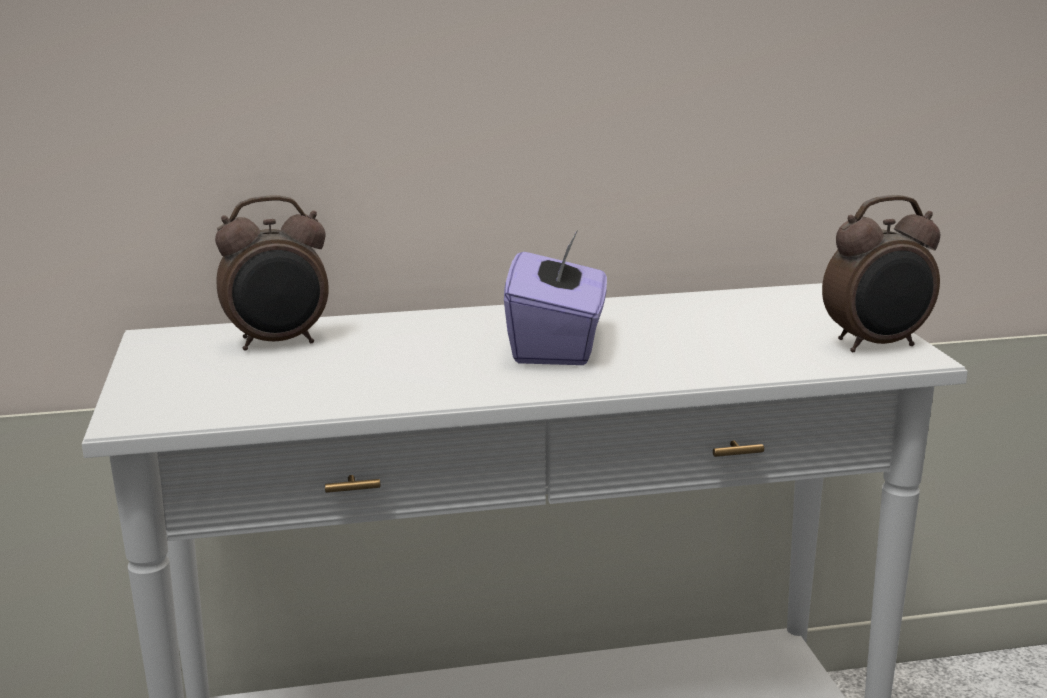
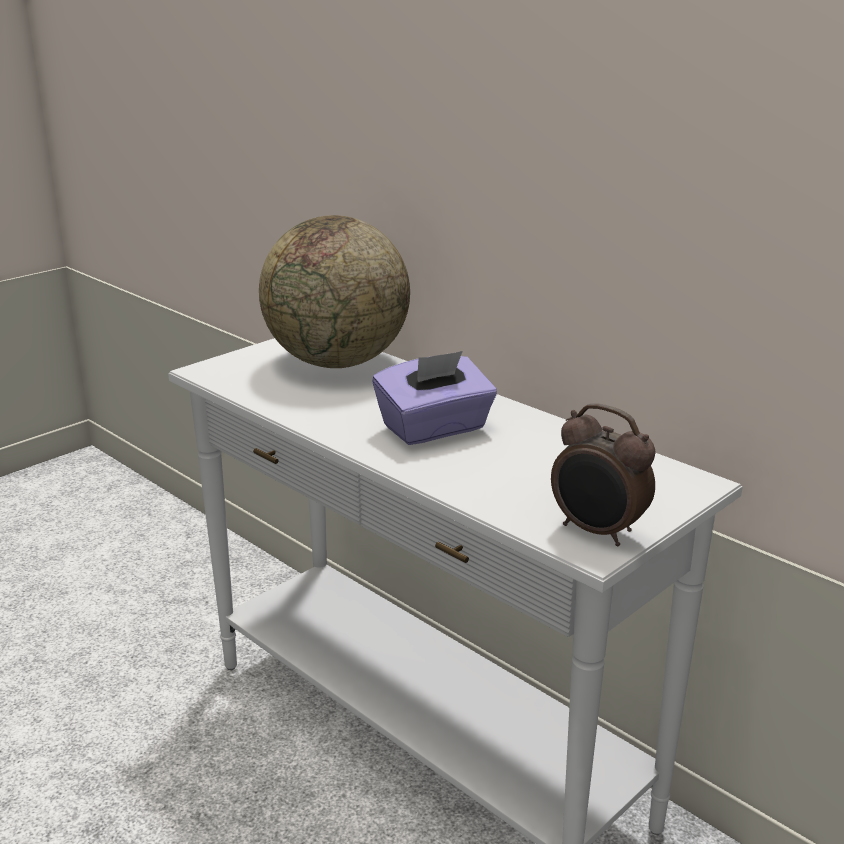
camera: 55 degrees right, 5 degrees up
(278, 343) = (338, 362): alarm clock -> globe

